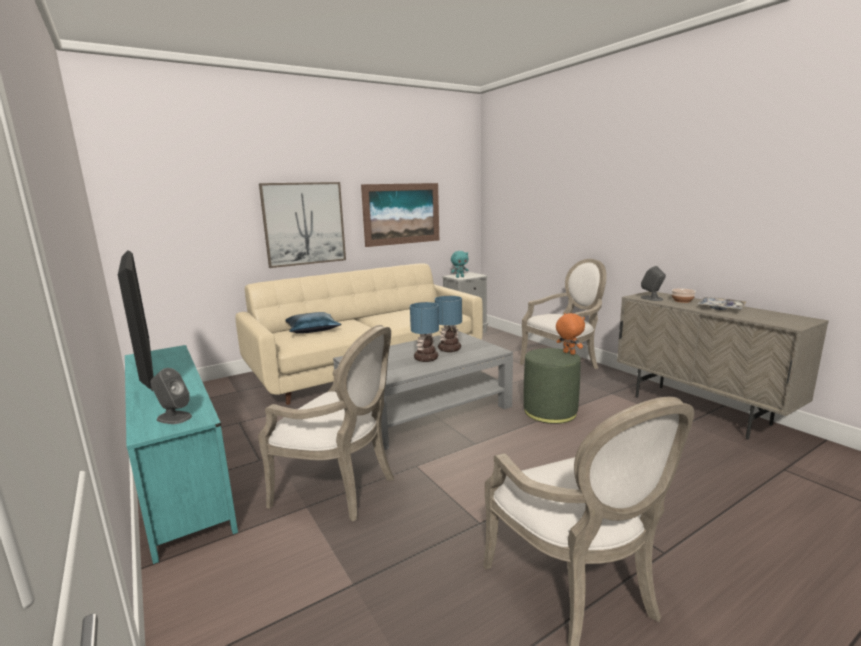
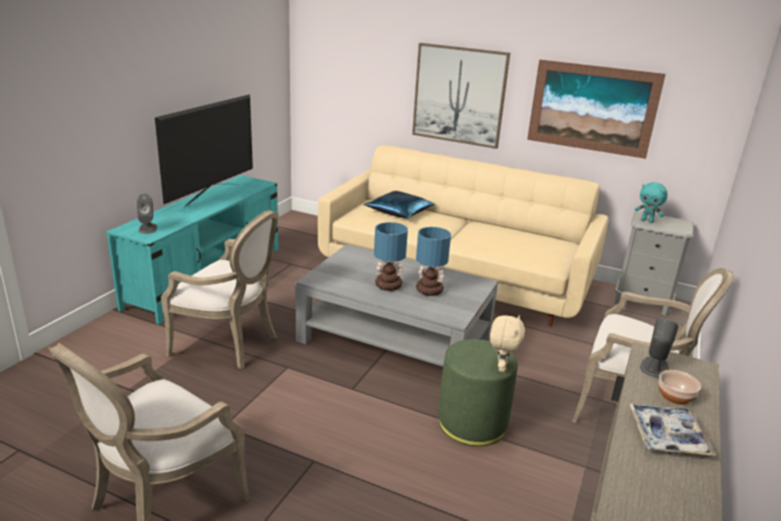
camera: 55 degrees right, 10 degrees up
(341, 489) = (230, 344): armchair -> armchair turned 60 degrees counterclockwise
(568, 353) = (501, 367): orange plush toy -> beige plush toy

